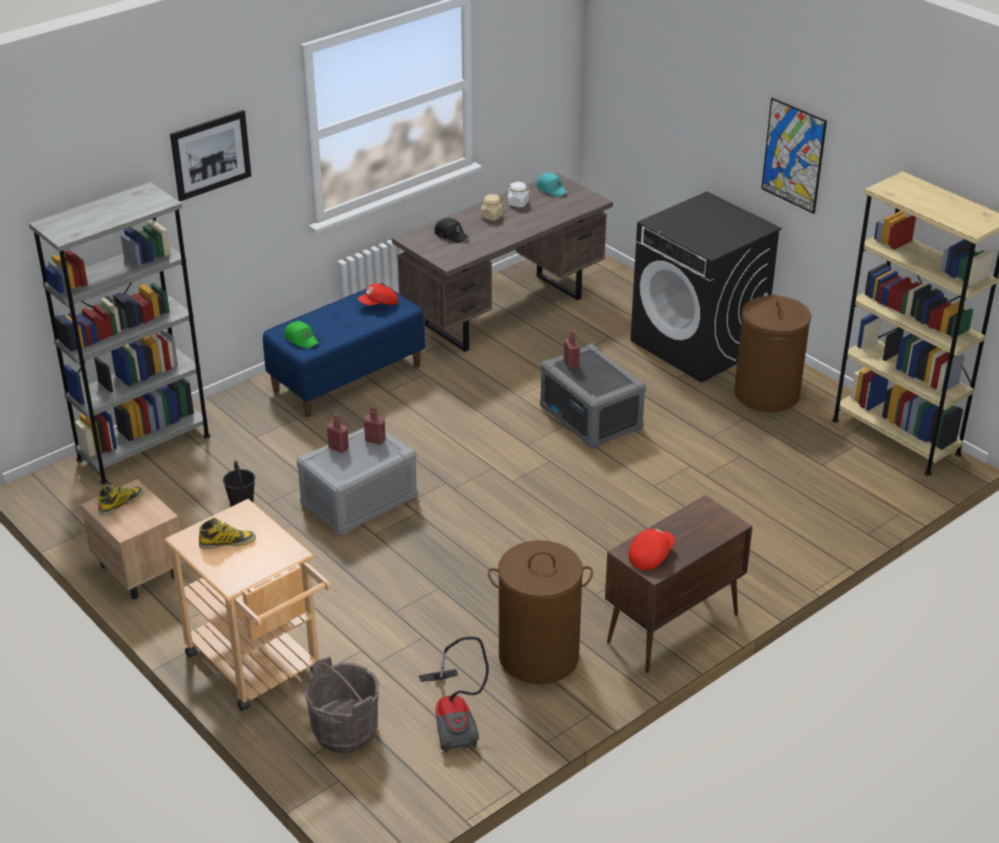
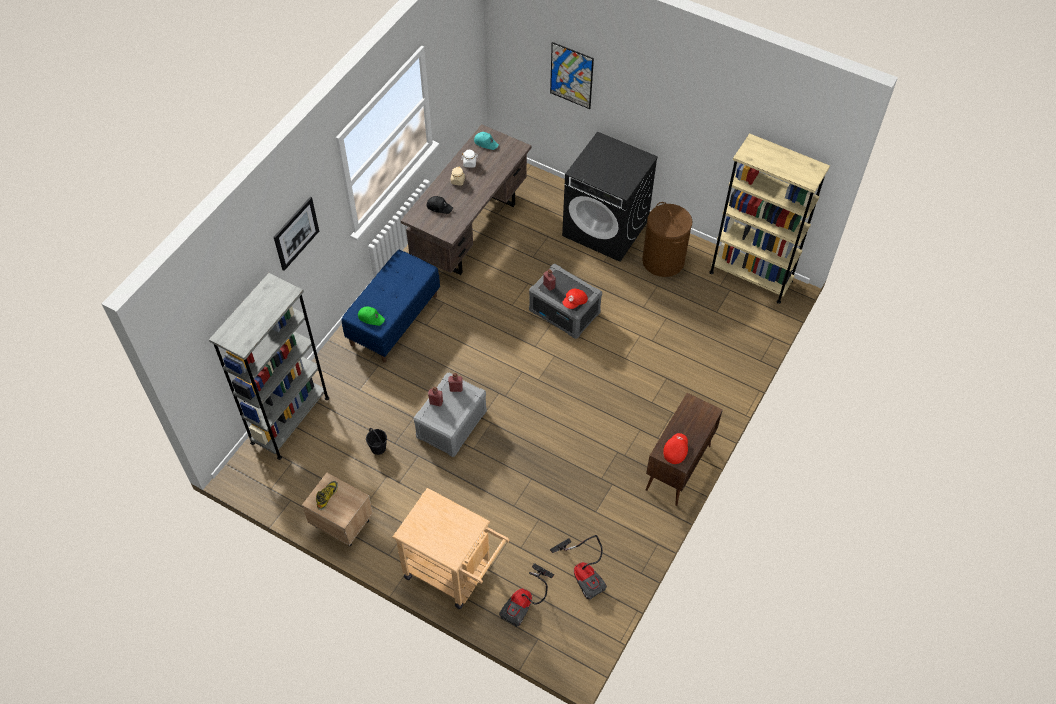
camera: 20 degrees left, 20 degrees up
(227, 542) = (433, 527): boot -> none
(345, 731) = (525, 603): grey bucket -> vacuum cleaner
(379, 304) = (407, 270): red cap -> red cap (575, 302)
(538, 657) = (611, 513): brown laundry basket -> none
(793, 155) = (664, 116): picture -> picture (571, 75)

